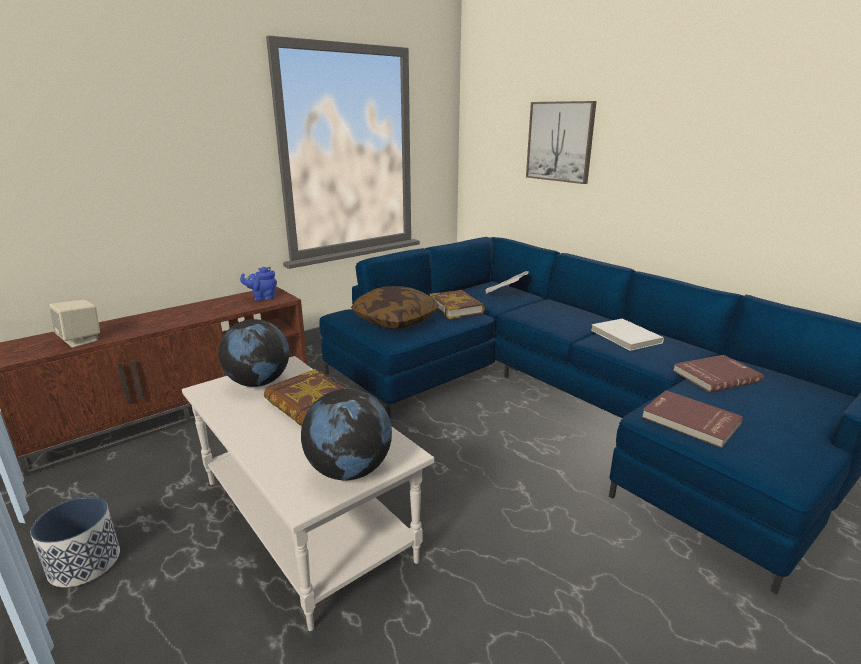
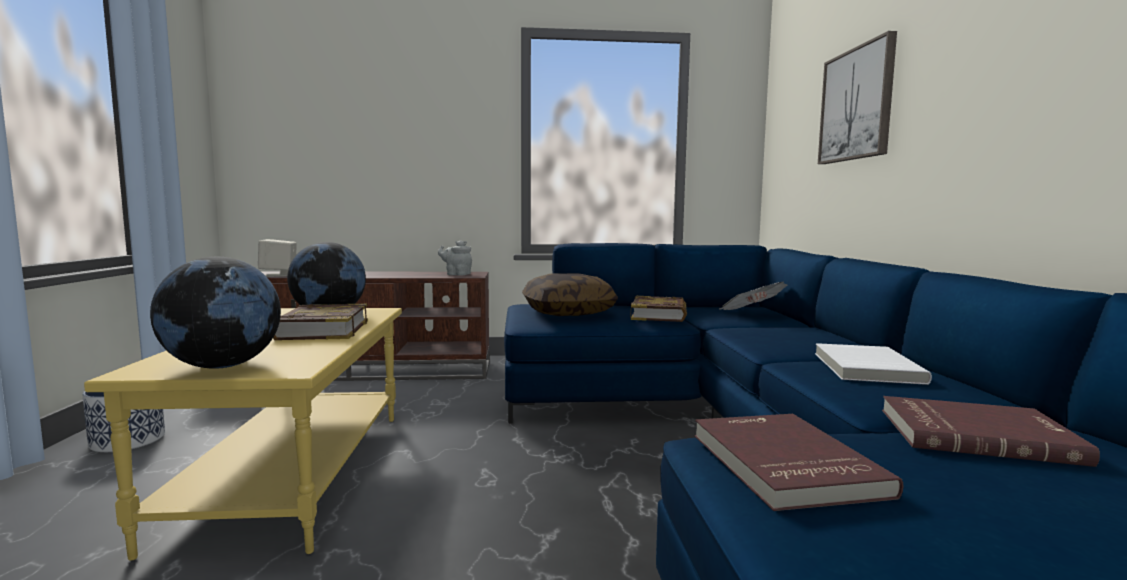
camera: 35 degrees right, 15 degrees down
(262, 298) = (456, 274): blue teapot -> grey teapot
(307, 519) = (297, 473): white coffee table -> yellow coffee table

